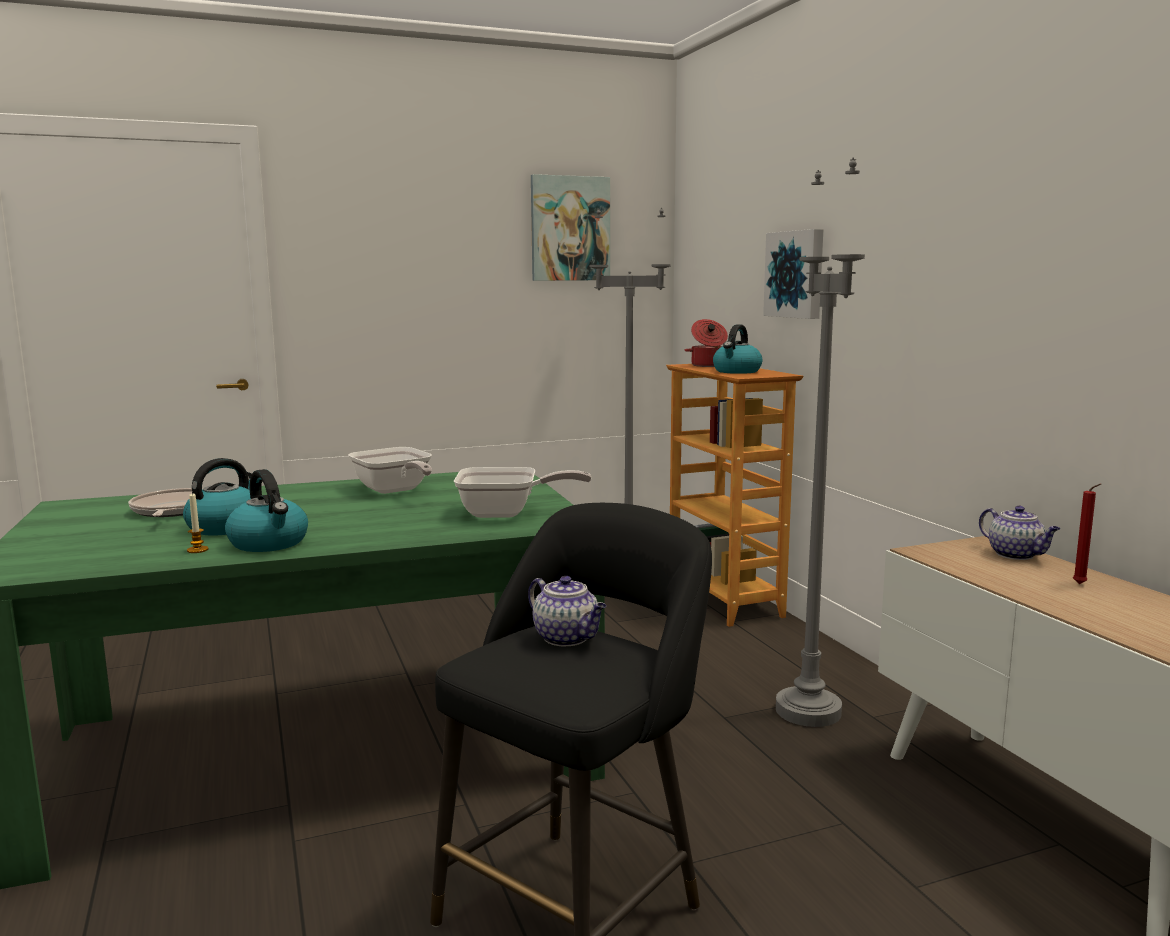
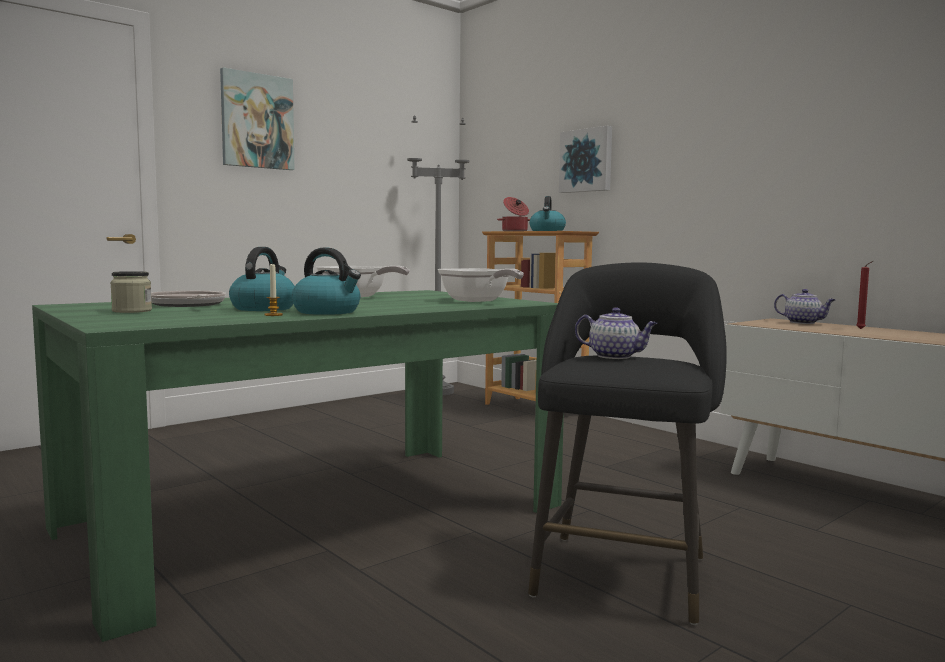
camera: 20 degrees left, 5 degrees down
(90, 527) = (132, 311): none -> jar
(507, 513) = (478, 301): frying pan -> frying pan turned 75 degrees clockwise
(570, 229) = (389, 130): picture -> picture (257, 121)
(808, 711) = (656, 458): grey floor lamp -> none

